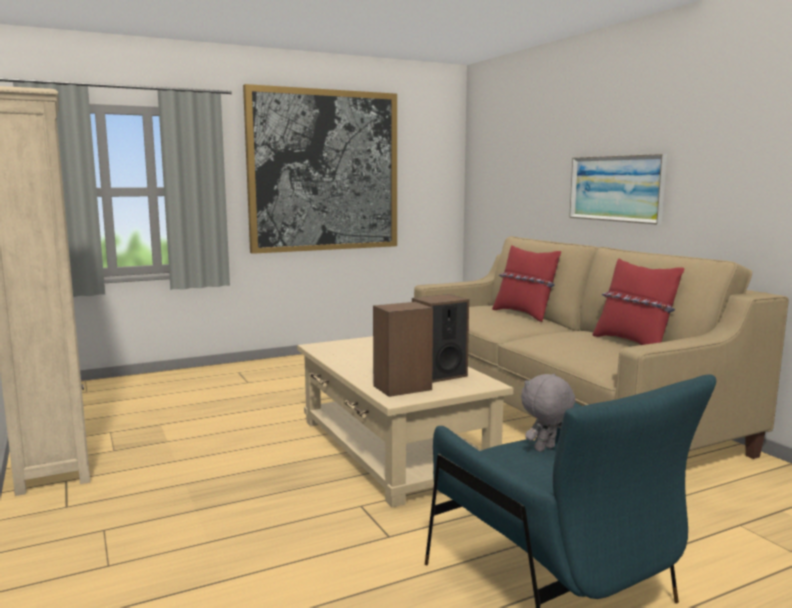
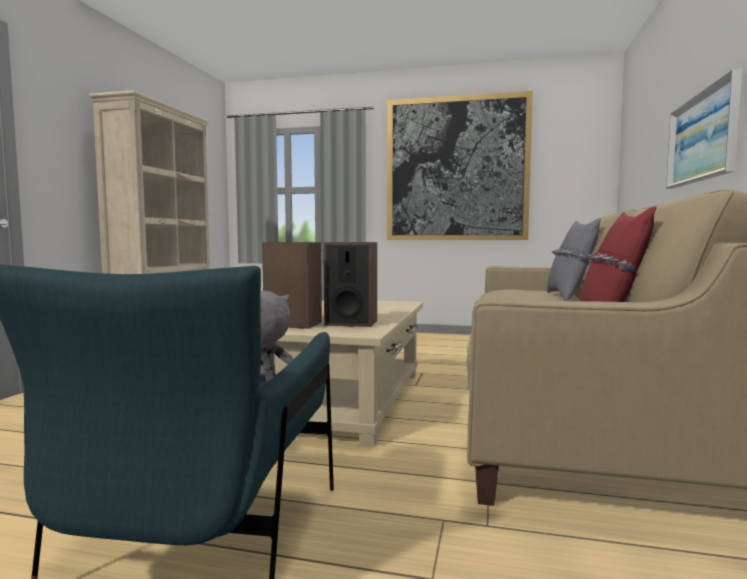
camera: 40 degrees right, 5 degrees down
(524, 314) = (569, 297): red pillow -> grey pillow

